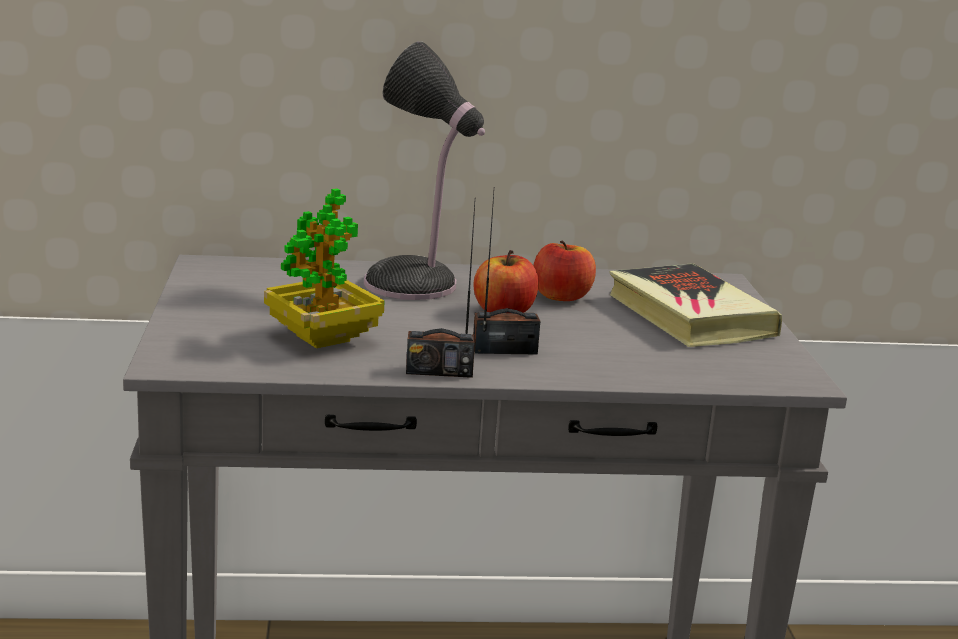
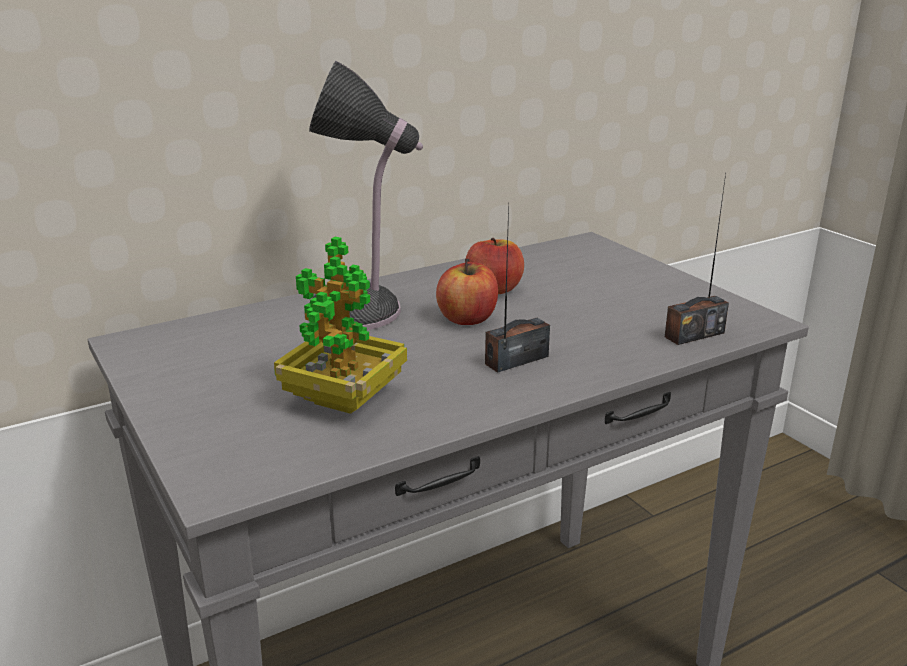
camera: 25 degrees left, 5 degrees up
(439, 371) = (492, 403): radio -> radio (694, 334)
(689, 316) = (609, 281): book -> none

